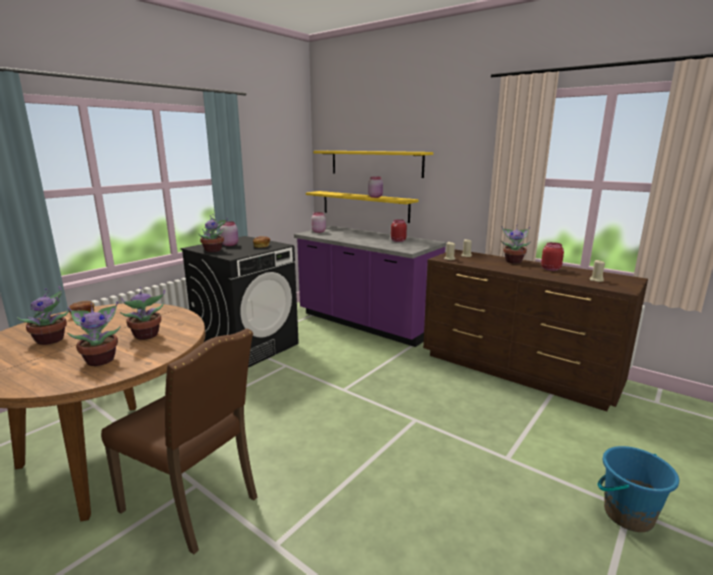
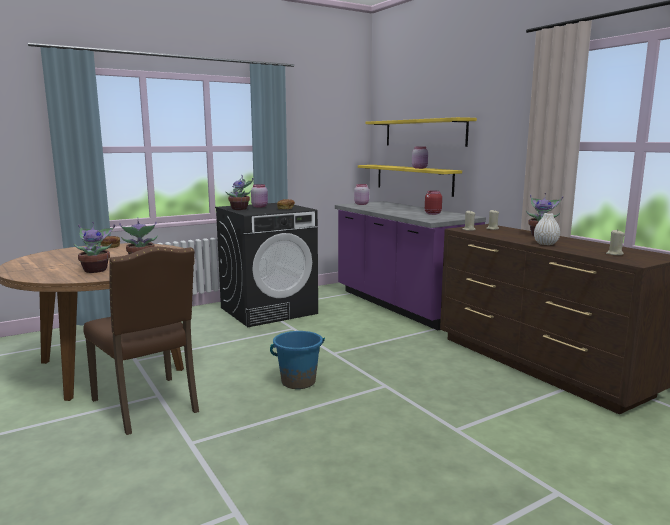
camera: 20 degrees right, 5 degrees down
(52, 340) = (75, 258): potted plant -> none
(531, 272) = (545, 244): none -> white vase
(550, 269) = (574, 243): red jar -> none
(627, 515) = (551, 496): blue bucket -> blue bucket (298, 382)

